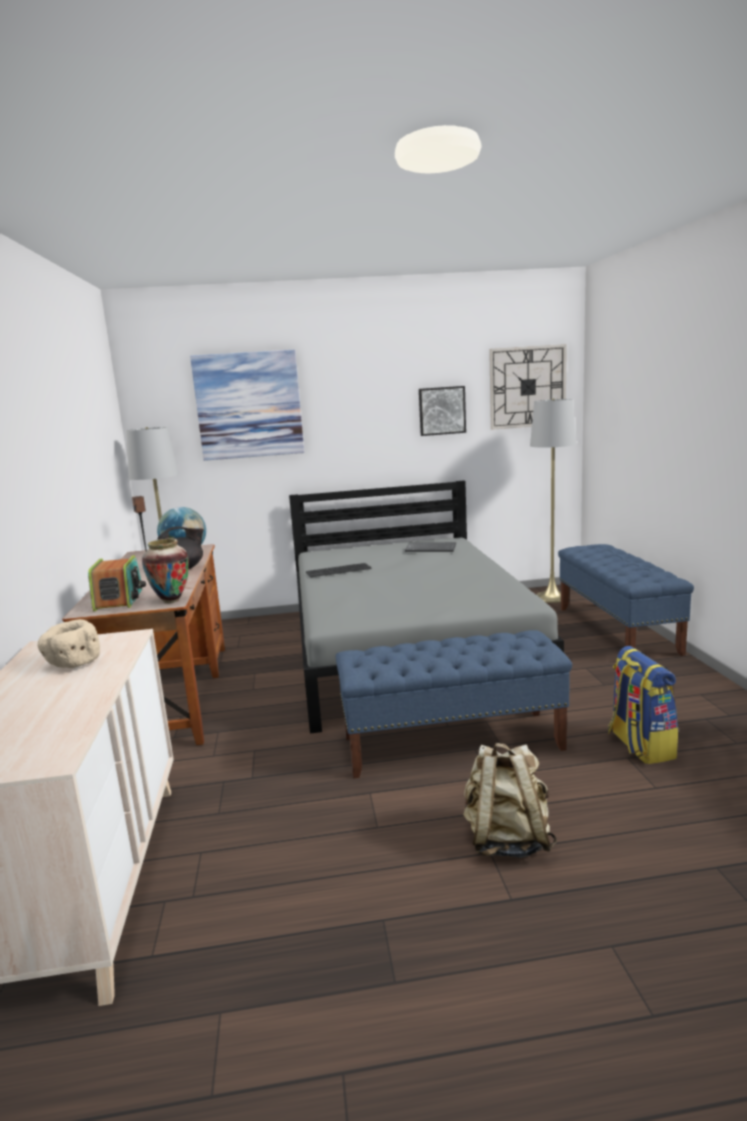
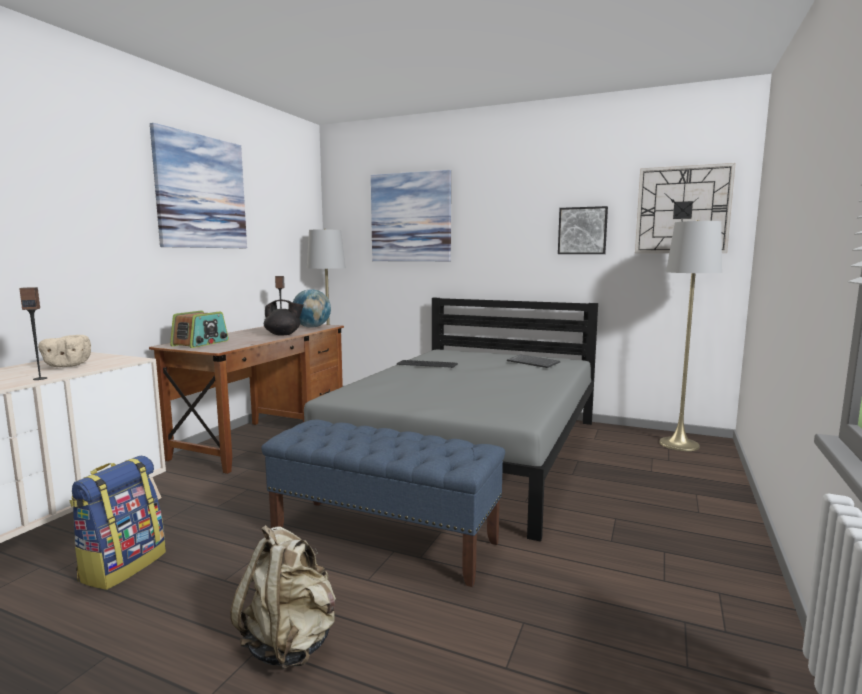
camera: 30 degrees right, 5 degrees down
(52, 402) = (201, 192): none -> picture
(104, 683) = (40, 378): none -> speaker
(171, 601) = (221, 349): vase -> none
(617, 630) = (709, 493): blue bench -> none
(639, 745) = (556, 616): backpack -> backpack (123, 566)

